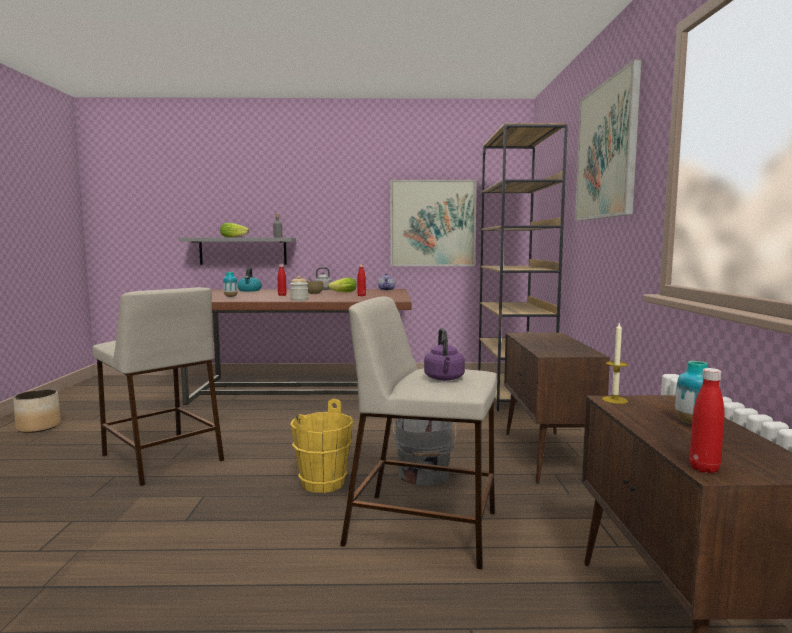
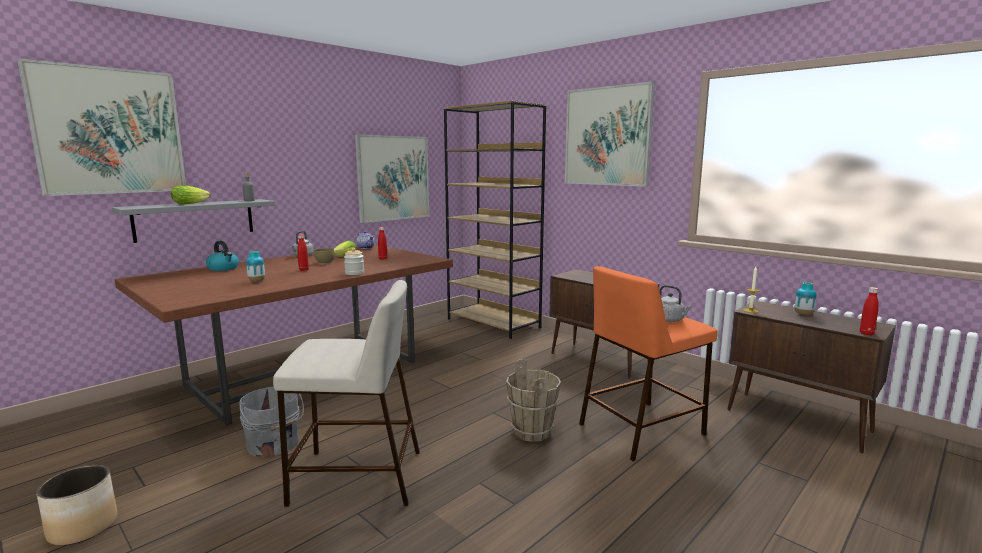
camera: 45 degrees left, 5 degrees up
(192, 184) = (109, 131): none -> picture
(323, 483) = (532, 432): yellow bucket -> brown bucket
(423, 475) = (572, 399): grey bucket -> grey bucket (274, 445)
(424, 528) = (642, 428): beige stool -> orange stool
(444, 379) = (670, 320): purple kettle -> grey kettle

